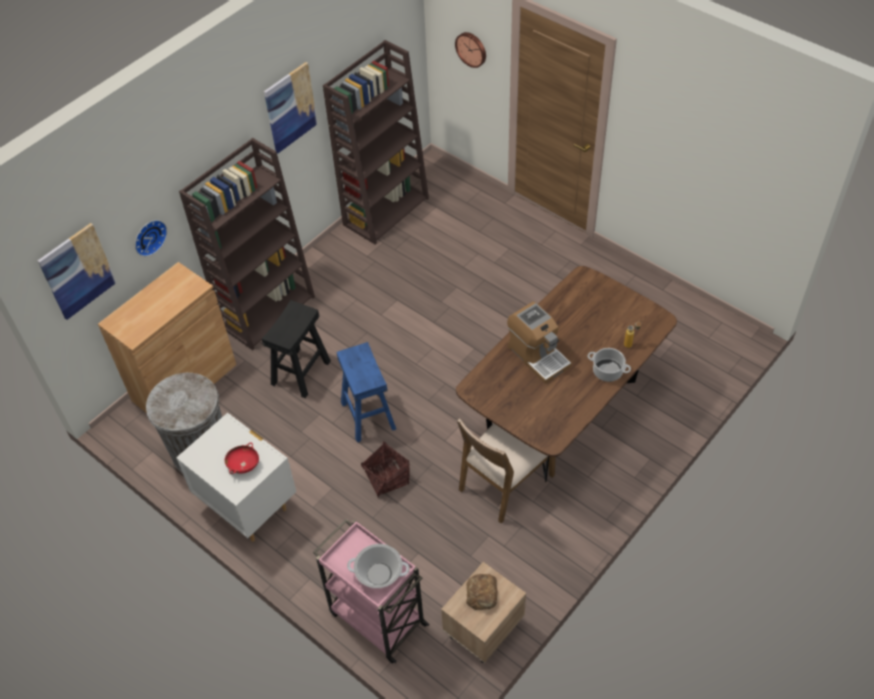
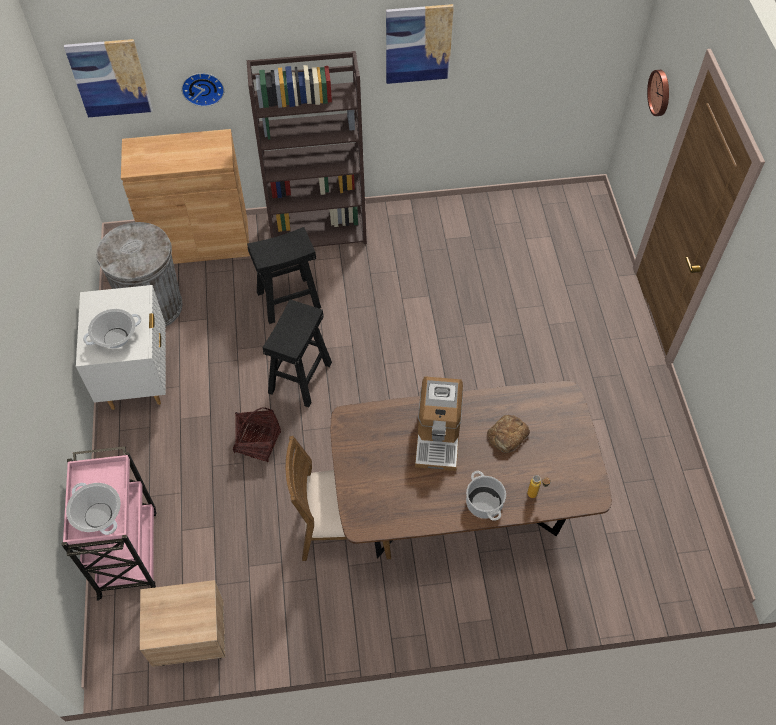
camera: 40 degrees right, 5 degrees up
(243, 465) = (115, 337): red bowl -> cooking pot
(367, 415) = (299, 377): blue stool -> black stool
(386, 210) = (504, 210): brown bookcase -> none
(482, 594) = (183, 607): bread -> bread (507, 436)

